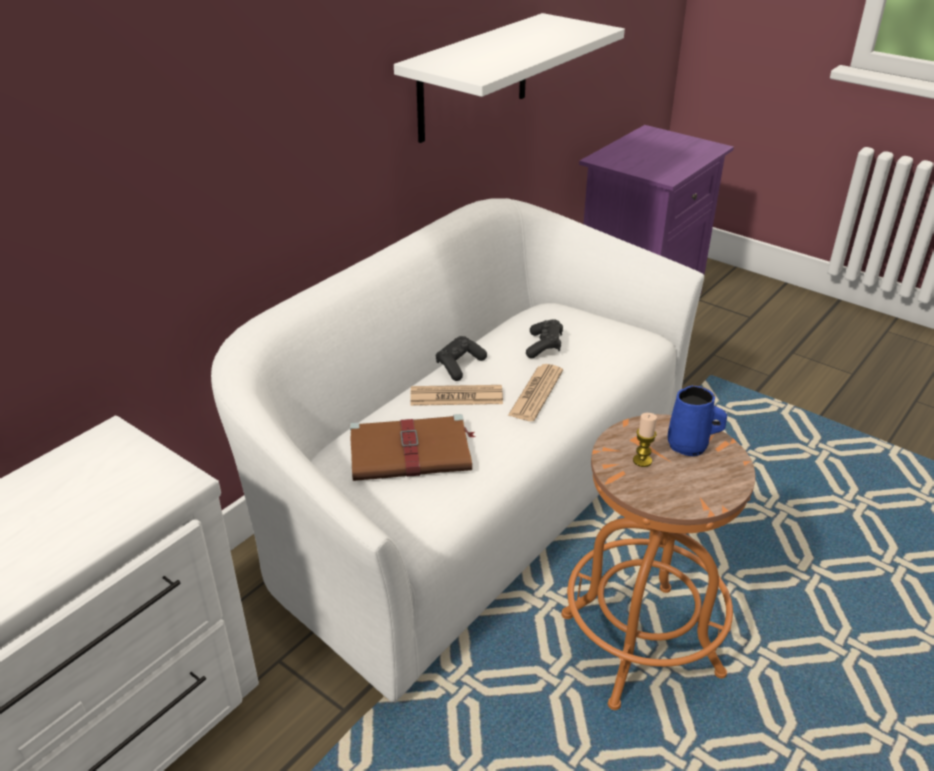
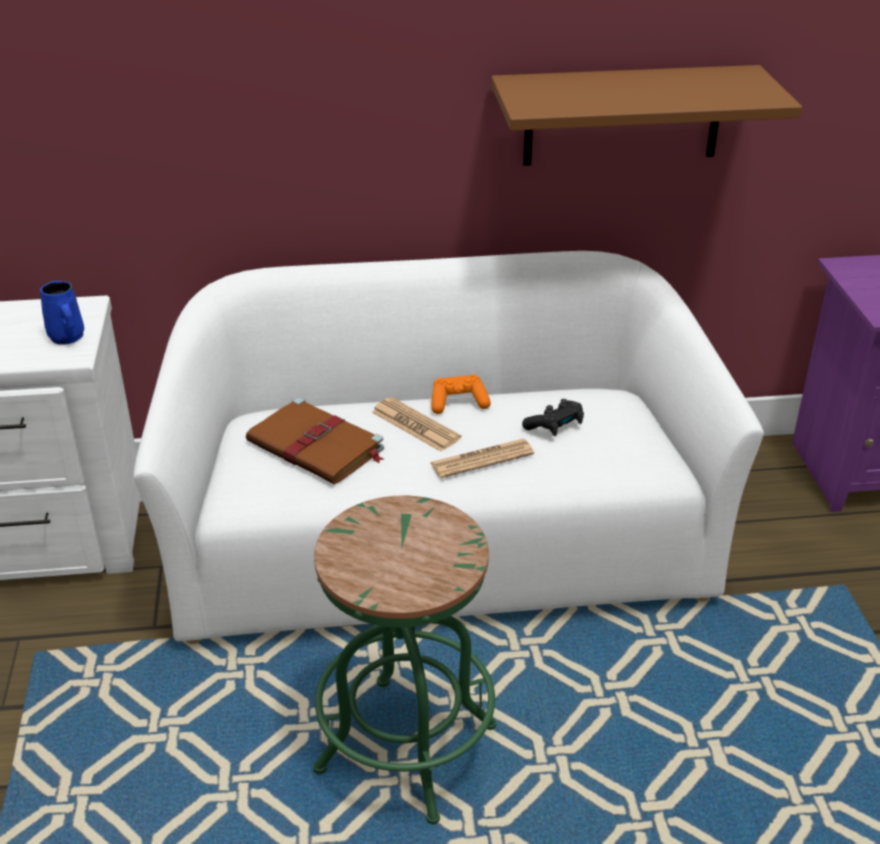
camera: 45 degrees right, 0 degrees up
(459, 365) = (458, 403): black game controller -> orange game controller
(473, 78) = (622, 115): white shelf -> brown shelf
(640, 644) = (406, 748): orange stool -> green stool
(642, 460) = (381, 533): candle -> none
(690, 446) = (437, 548): blue mug -> blue mug (67, 338)

